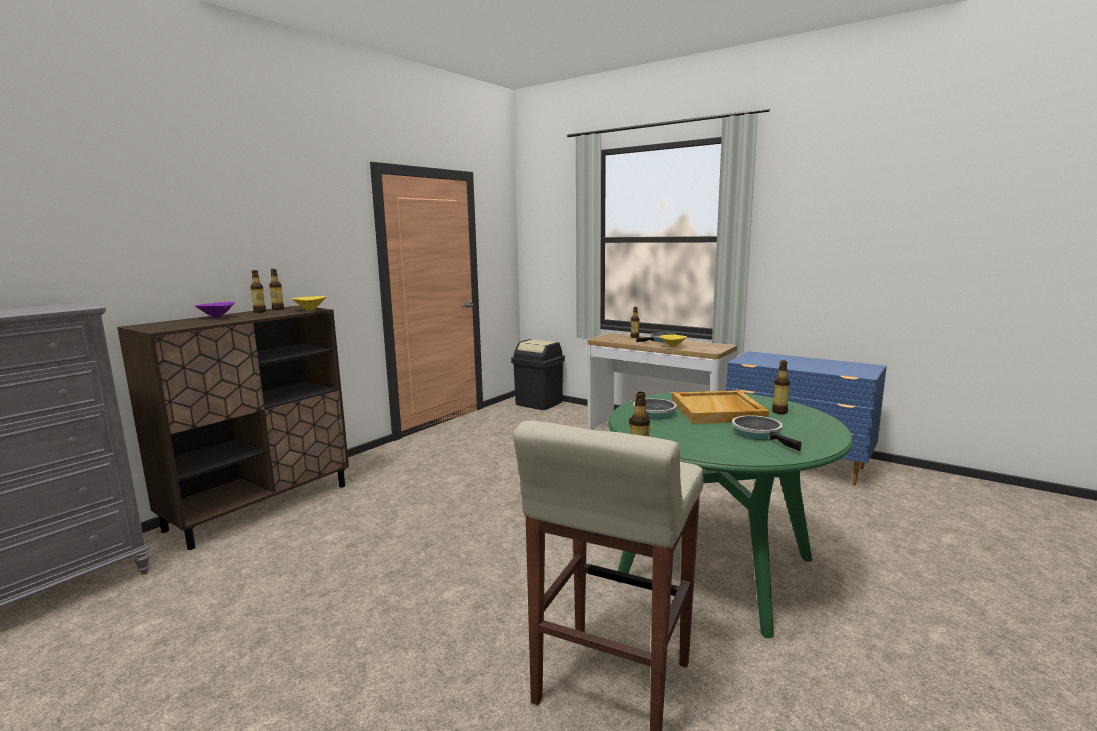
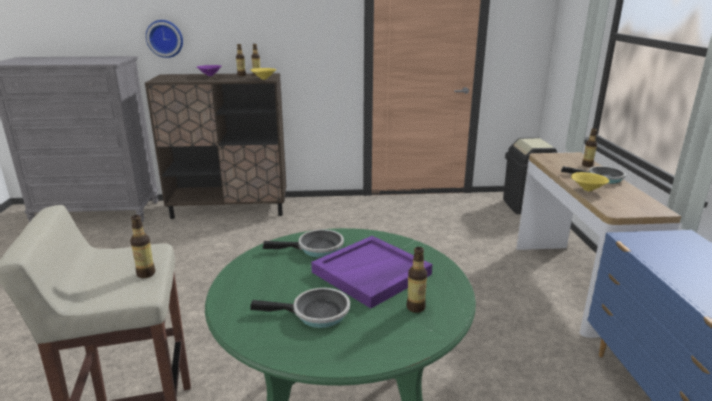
camera: 50 degrees right, 10 degrees up
(121, 270) = (165, 38): none -> wall clock
(718, 411) = (371, 274): beige tray -> purple tray
(760, 434) = (316, 314): frying pan -> frying pan turned 60 degrees clockwise

